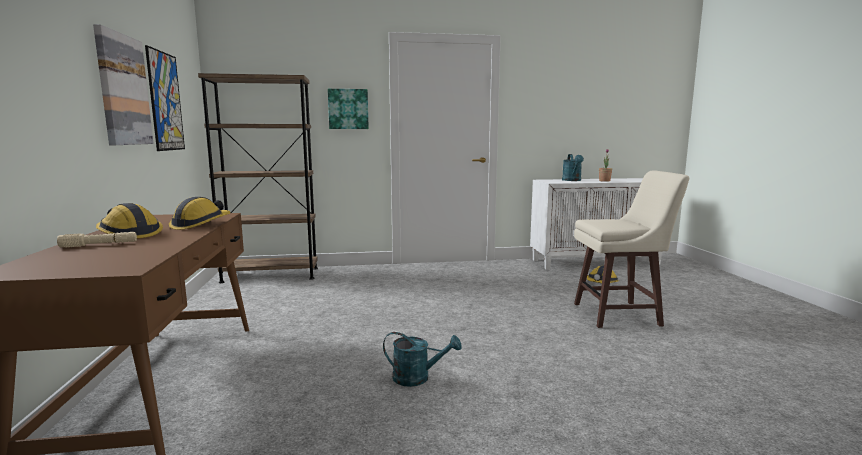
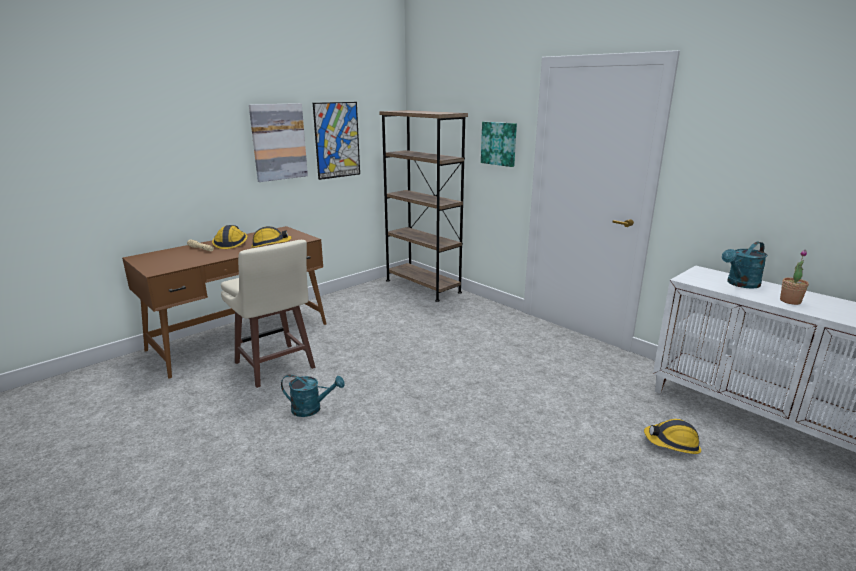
camera: 55 degrees right, 10 degrees up
(418, 378) = (312, 409): turquoise watering can -> turquoise watering can turned 60 degrees counterclockwise
(619, 315) = (572, 480): beige stool -> beige stool (275, 366)

